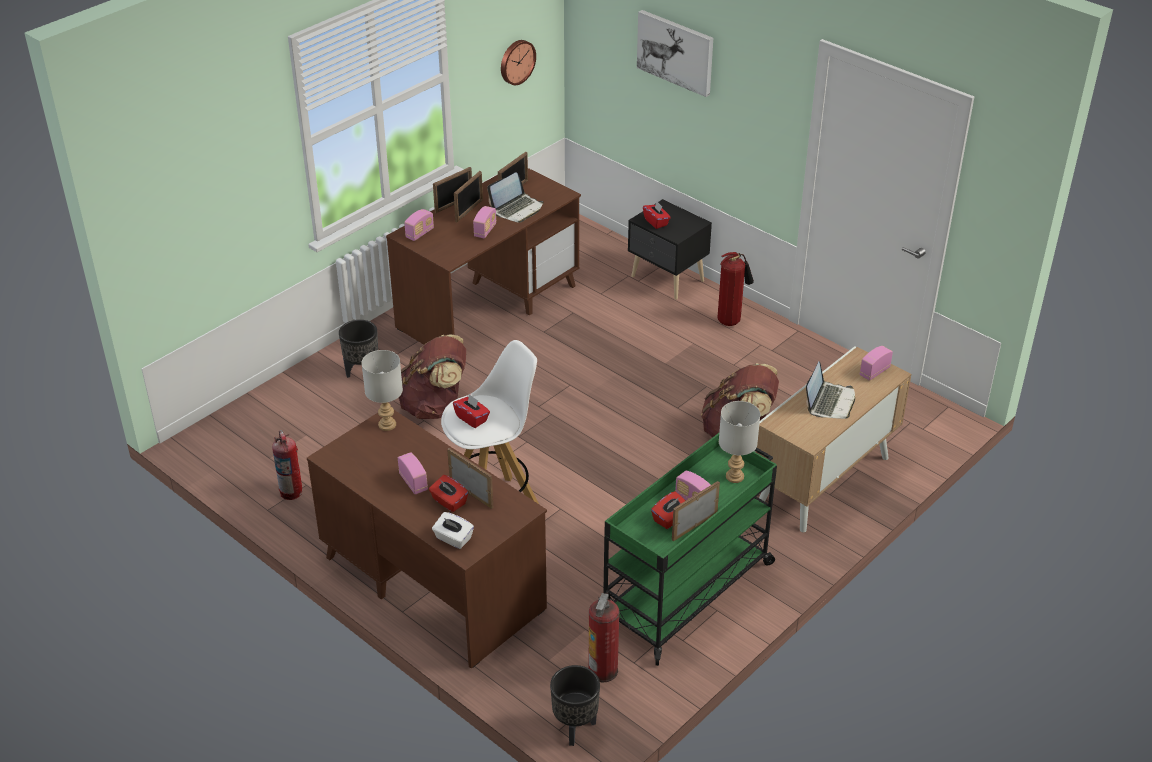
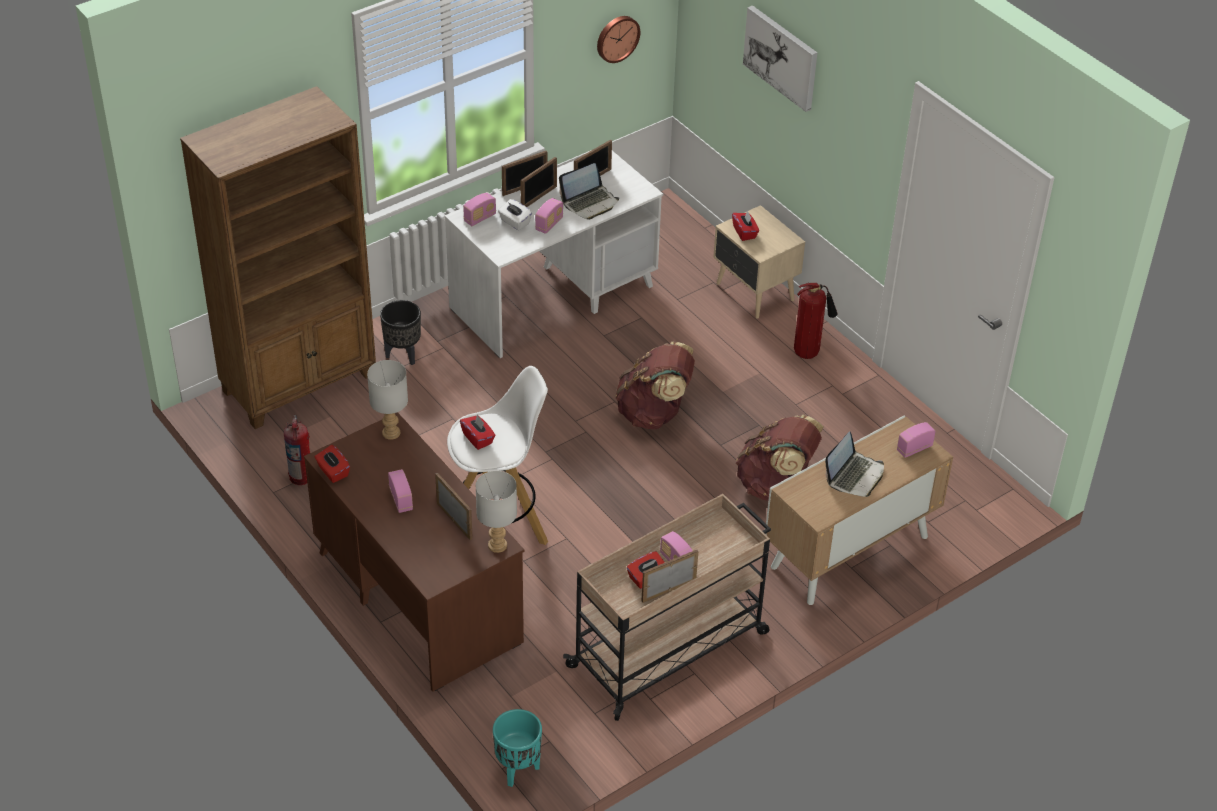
camera: 10 degrees right, 5 degrees up
(270, 410) = (300, 383): none -> brown bookcase
(435, 406) = (468, 404): brown backpack -> brown backpack (654, 413)
(449, 502) = (430, 526): red tissue box -> red tissue box (333, 472)
(453, 539) = (424, 566): white tissue box -> white tissue box (514, 222)
(489, 305) = (554, 296): brown desk -> white desk
(575, 728) = (518, 770): black planter -> turquoise planter
(603, 670) = (562, 716): fire extinguisher -> none
(667, 280) = (754, 293): black nightstand -> beige nightstand
(687, 592) = (670, 649): green cart -> beige cart
(735, 477) = (727, 544): grey table lamp -> grey table lamp (497, 546)

